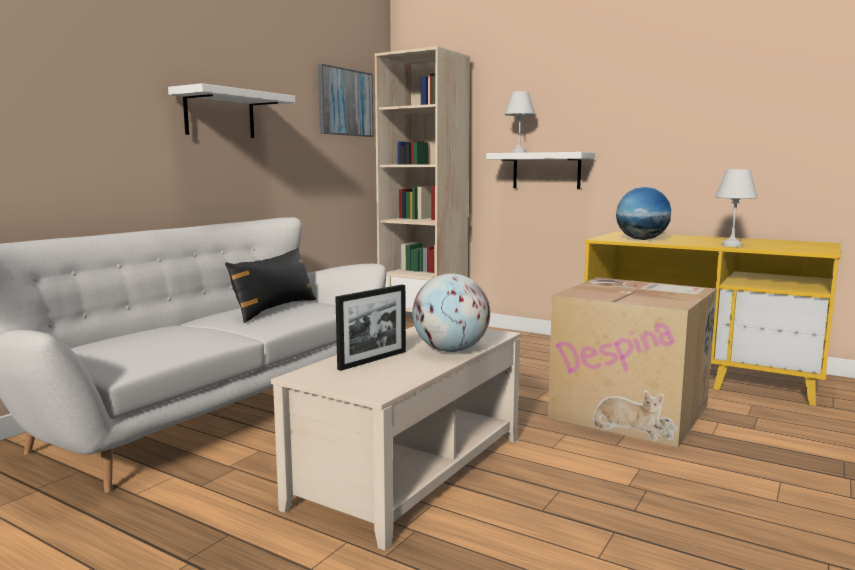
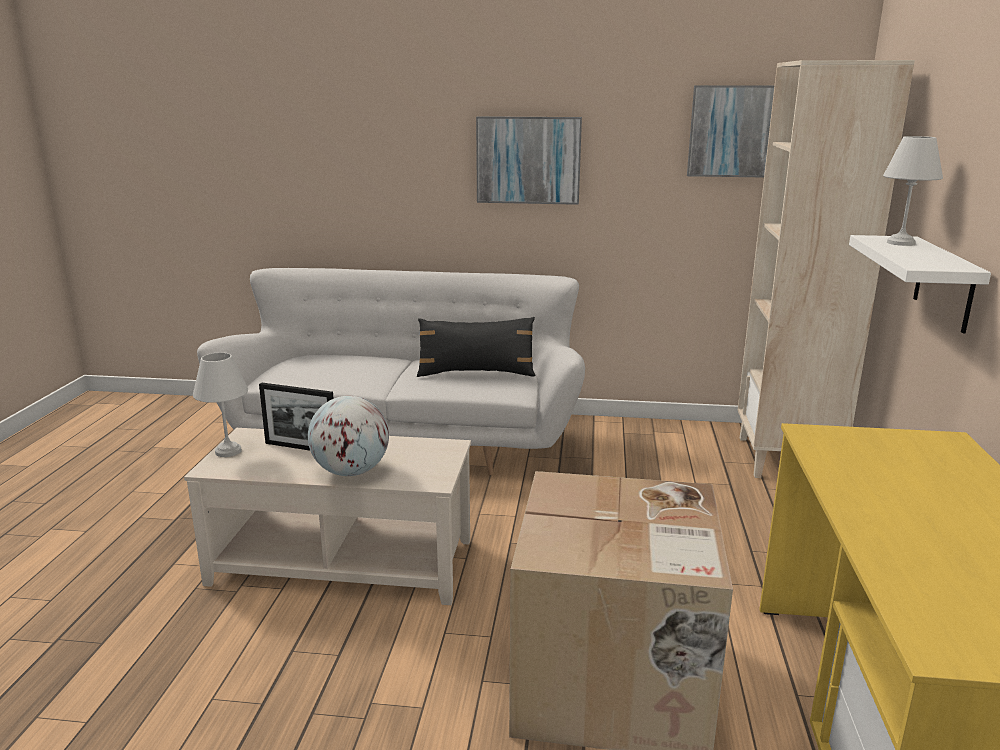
camera: 65 degrees right, 10 degrees up
(220, 114) = (528, 160): white shelf -> picture
(641, 239) = (855, 461): globe -> none
(732, 245) = (893, 544): white table lamp -> white table lamp (227, 451)

